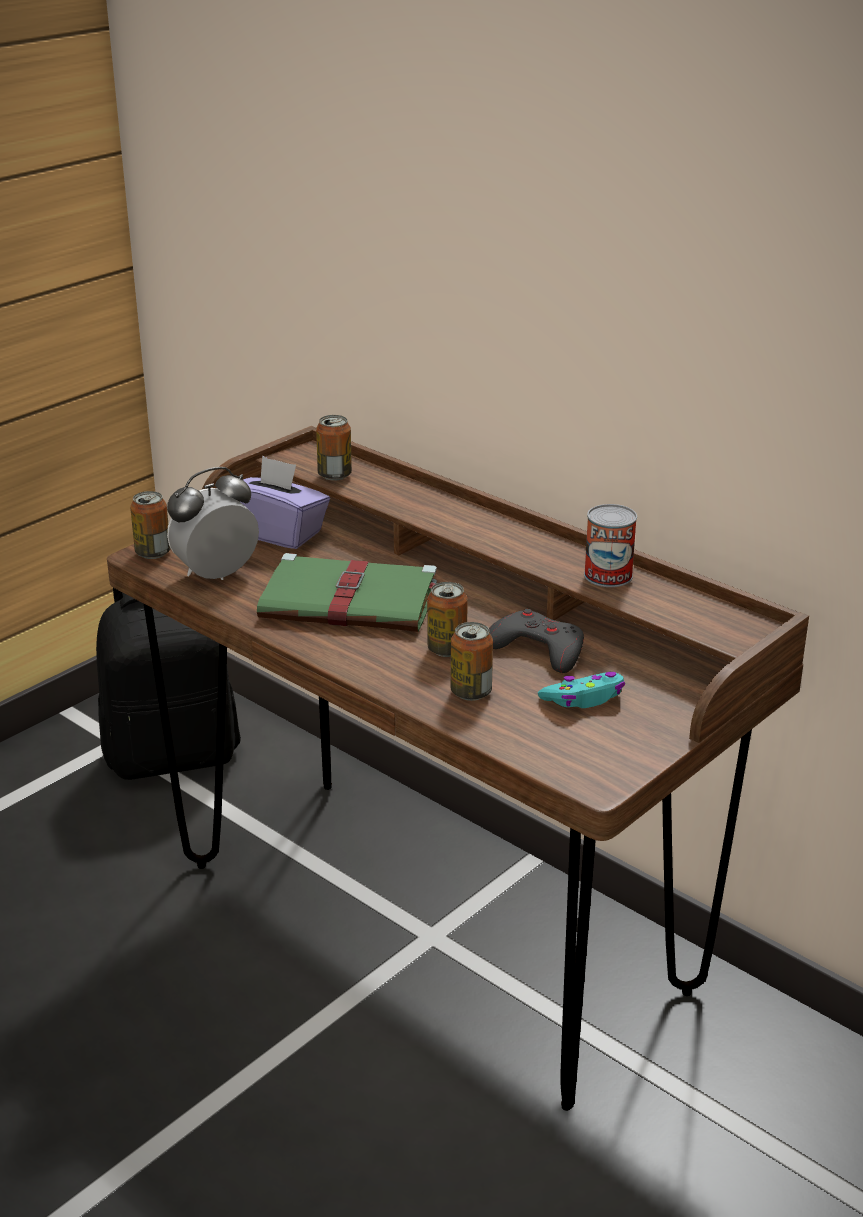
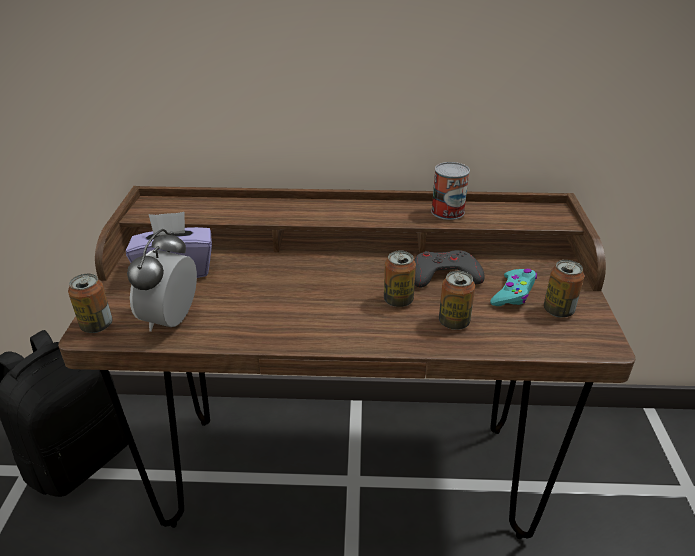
camera: 40 degrees left, 5 degrees up
(334, 475) = (193, 212): can -> can (558, 310)
(352, 601) = (295, 296): green book -> none

